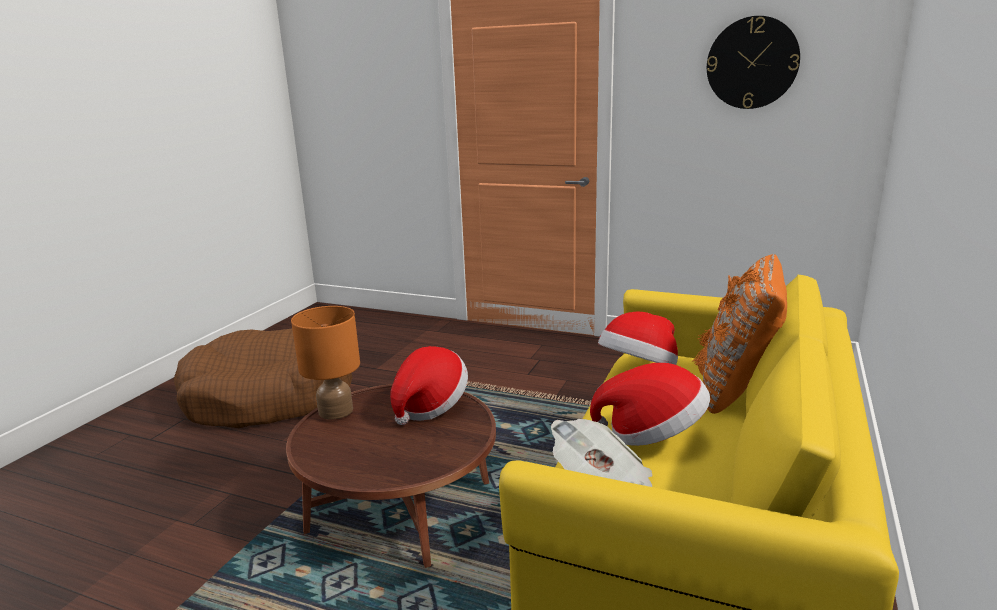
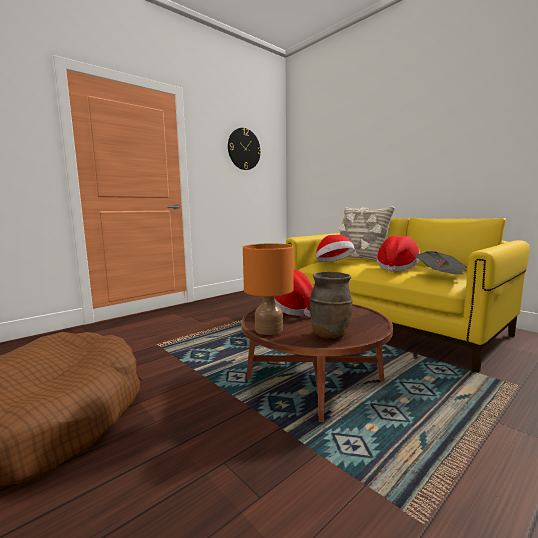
camera: 65 degrees left, 10 degrees down
(336, 451) = (330, 335): none -> brown vase
(733, 386) = (361, 259): orange pillow -> beige pillow

